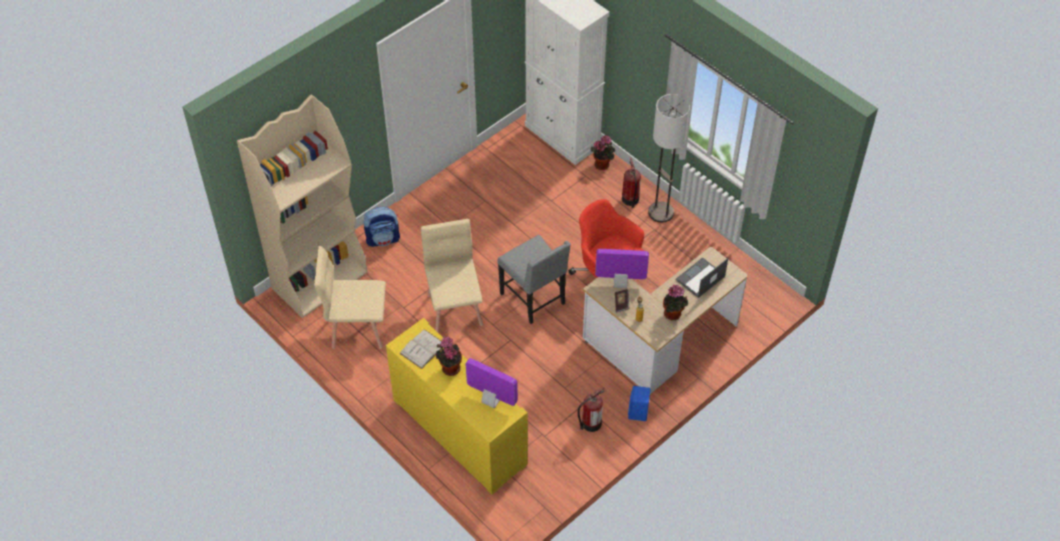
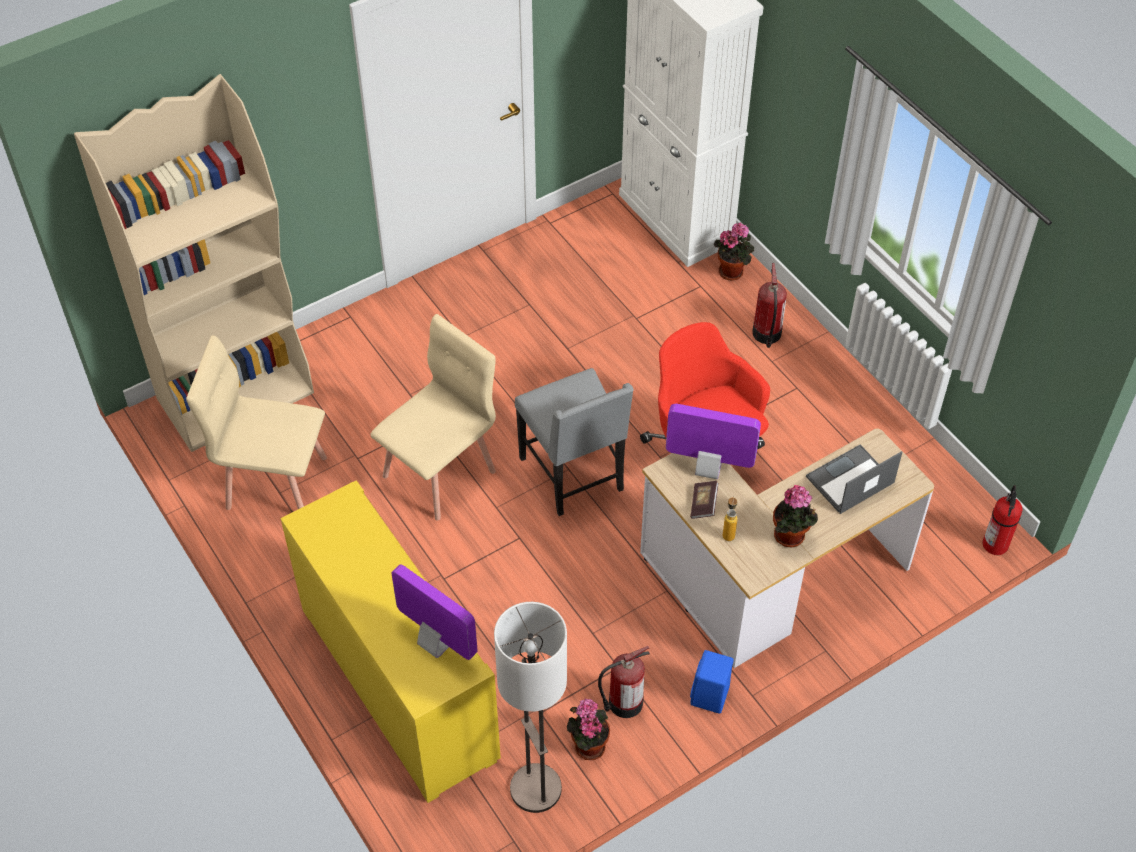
camera: 10 degrees right, 0 degrees up
(383, 239) = (352, 343): backpack -> none
(423, 349) = (341, 534): white book -> none
(449, 367) = (378, 574): potted plant -> potted plant (588, 745)
(455, 309) = (440, 473): beige chair -> beige chair turned 45 degrees clockwise
(661, 212) = (813, 361): floor lamp -> floor lamp (536, 789)
(783, 304) = (995, 545): none -> fire extinguisher

